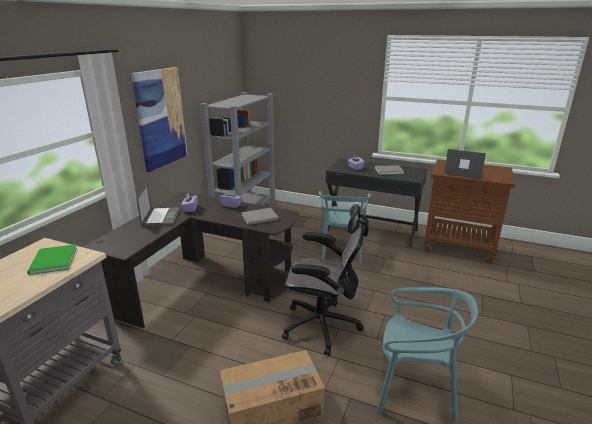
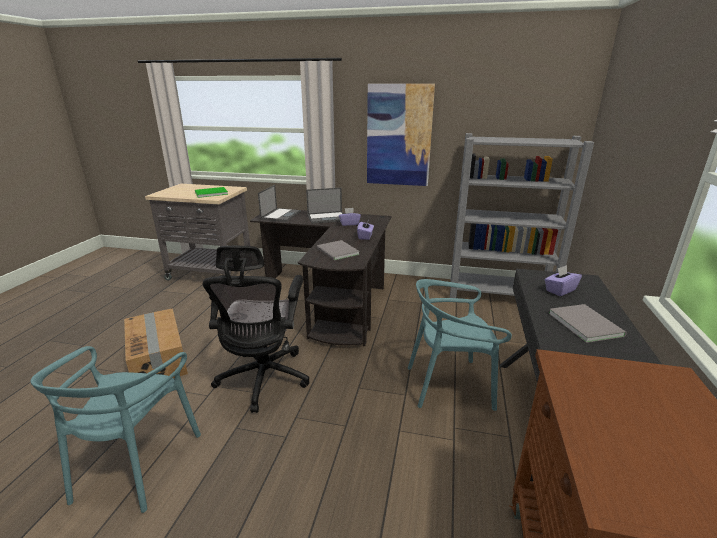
camera: 80 degrees right, 0 degrees up
(463, 172) = (607, 405): laptop -> laptop (281, 215)

